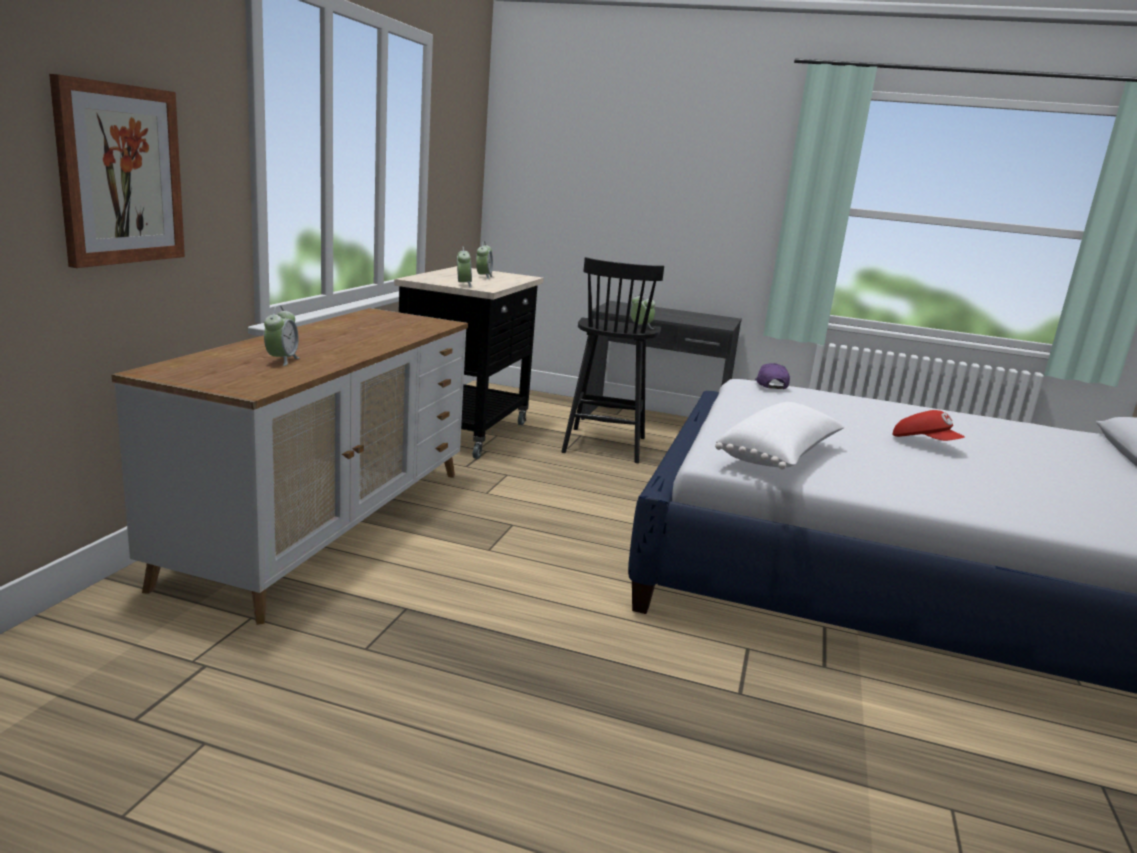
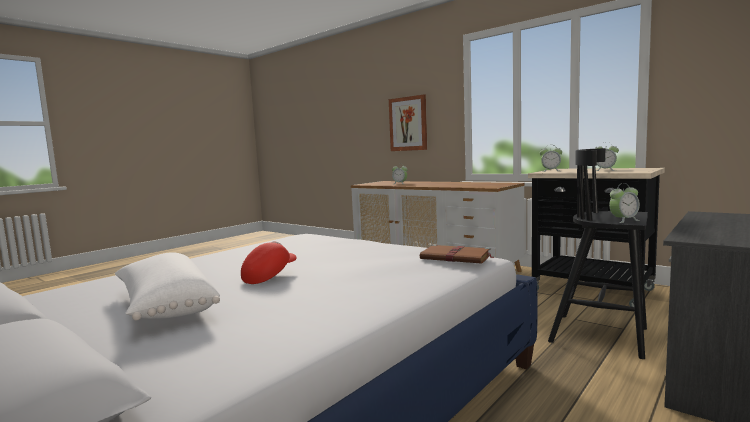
camera: 115 degrees right, 10 degrees down
(770, 385) = (457, 257): purple cap -> brown book
(781, 457) = (295, 243): white pillow -> white pillow (164, 306)
(924, 443) = (269, 276): red cap -> red cap turned 135 degrees clockwise

